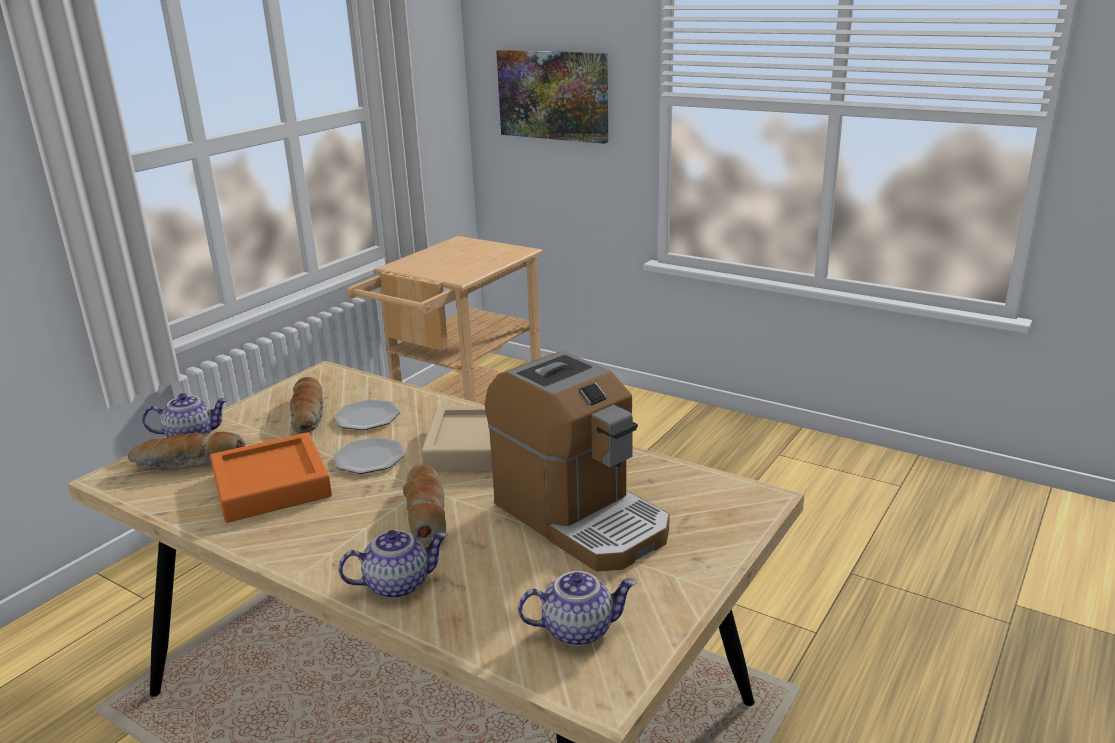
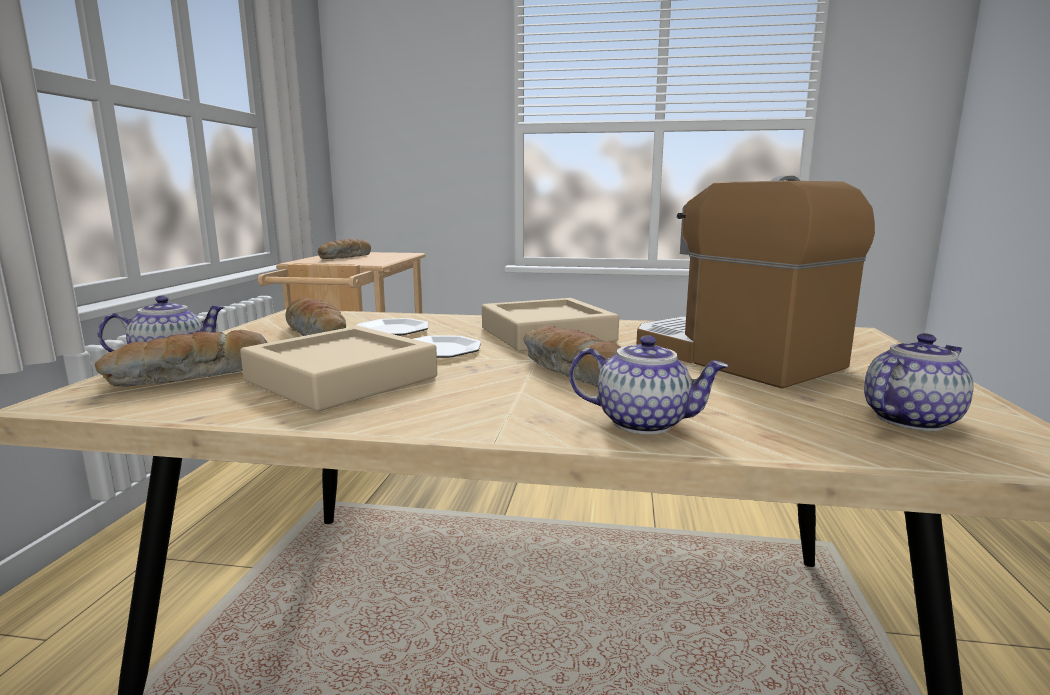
camera: 25 degrees left, 10 degrees down
(271, 485) = (341, 379): orange tray -> beige tray
(398, 584) = (644, 422): teapot -> teapot turned 60 degrees clockwise
(449, 258) = (346, 257): none -> bread
(553, 95) = (415, 132): picture -> none
(580, 517) = (734, 357): coffee machine -> coffee machine turned 150 degrees counterclockwise

